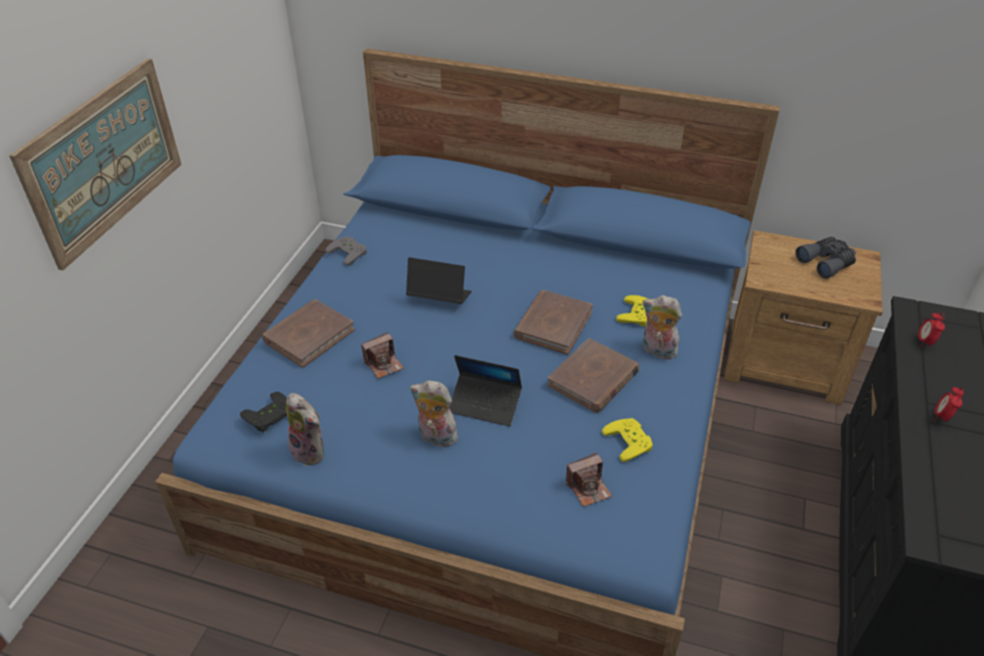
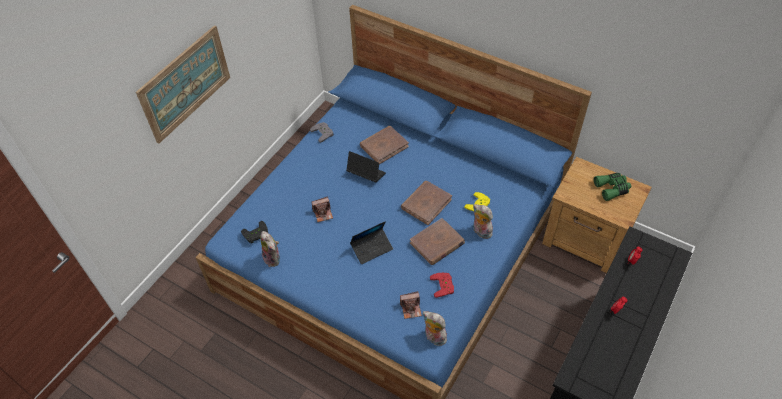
camera: 15 degrees right, 10 degrees up
(309, 335) = (288, 187): brown book -> brown book (384, 146)
(435, 437) = (339, 263): plush toy -> plush toy (433, 338)
(485, 405) = (372, 248): laptop -> laptop turned 60 degrees counterclockwise
(630, 441) = (444, 286): yellow game controller -> red game controller
(826, 262) = (612, 188): grey binoculars -> green binoculars

